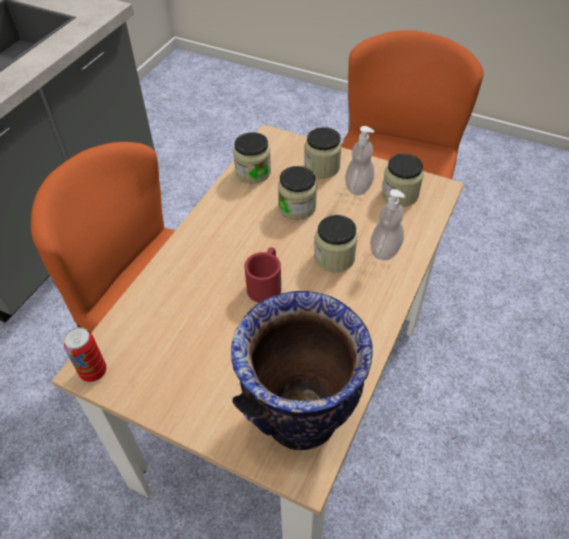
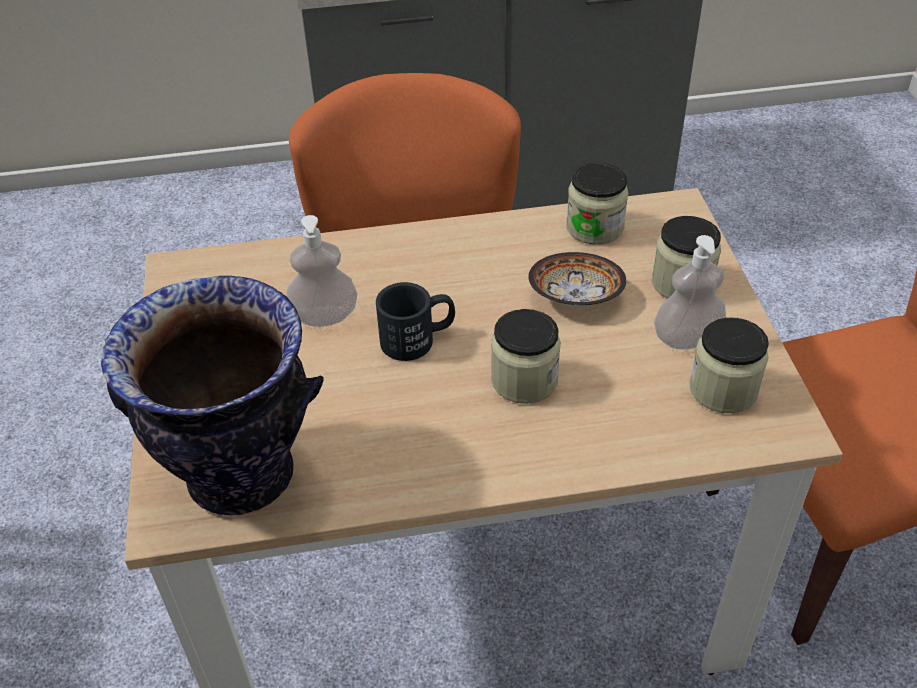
camera: 55 degrees right, 5 degrees down
(93, 372) = (178, 275): can -> none
(266, 283) = (418, 339): red mug -> black mug
(297, 207) = (577, 299): jar -> bowl
(385, 250) = (591, 425): soap dispenser -> soap dispenser (324, 316)

